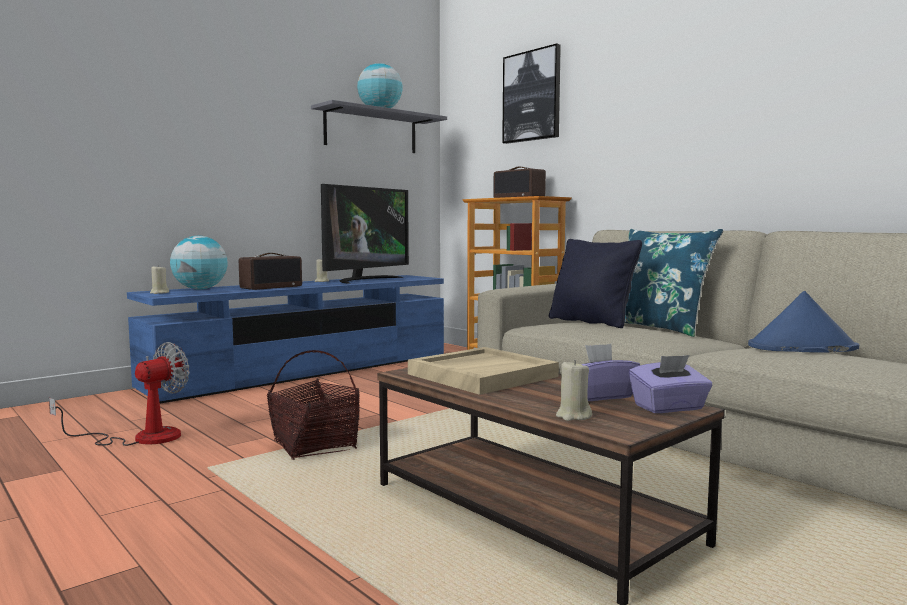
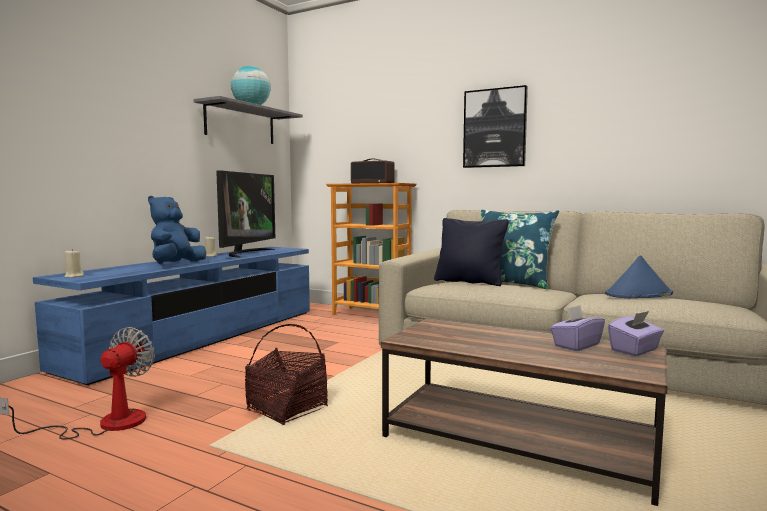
camera: 20 degrees left, 0 degrees up
(200, 289) = (108, 270): globe -> none
(271, 287) = (176, 264): radio -> blue plush toy
(482, 375) = (465, 335): beige tray -> none
(532, 96) = (379, 103): picture -> picture (495, 128)
(573, 416) = (591, 365): beige candle -> none

